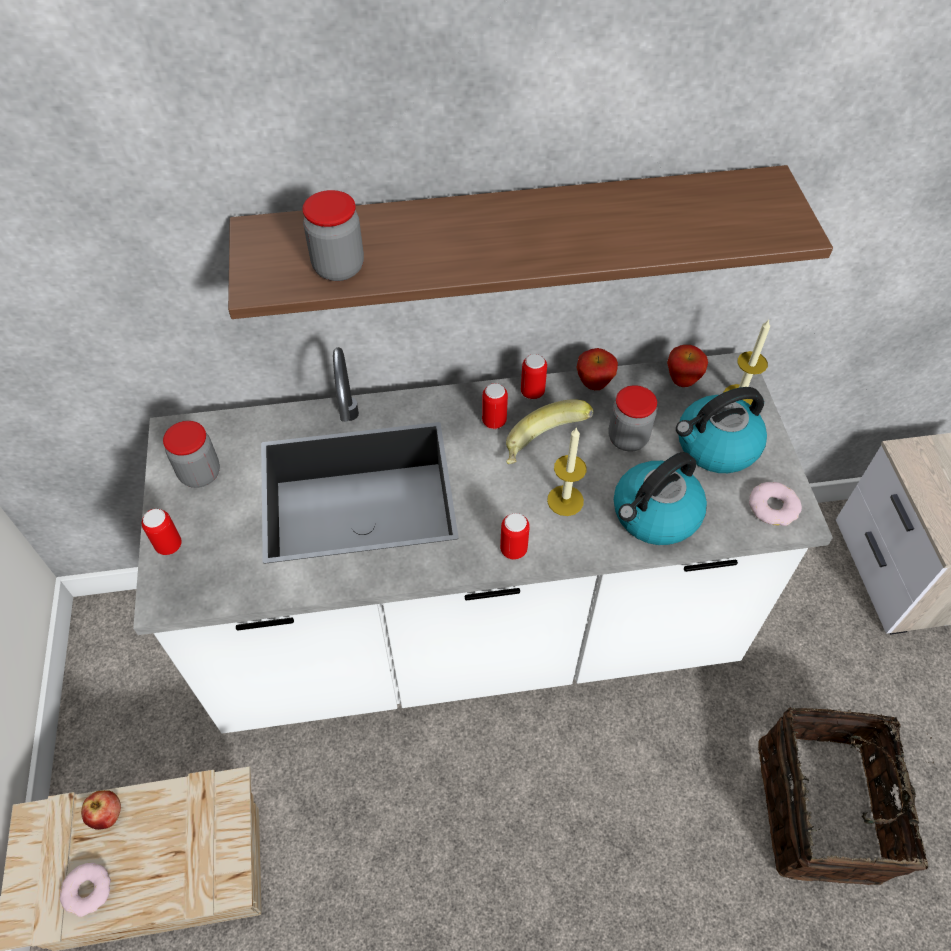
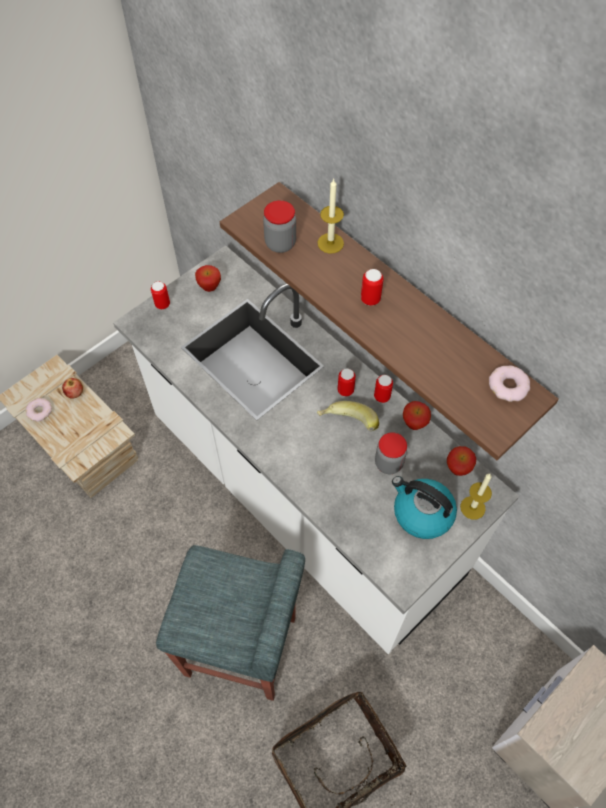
camera: 55 degrees right, 5 degrees up
(200, 474) = (209, 288): jar -> apple
(513, 550) = (269, 449): can -> can (370, 299)
(565, 500) = (319, 456): candle -> candle (330, 243)
(621, 831) = (242, 647): none -> grey stool
(655, 515) = (344, 506): kettle -> none
(773, 507) = (400, 567): donut -> donut (508, 386)

